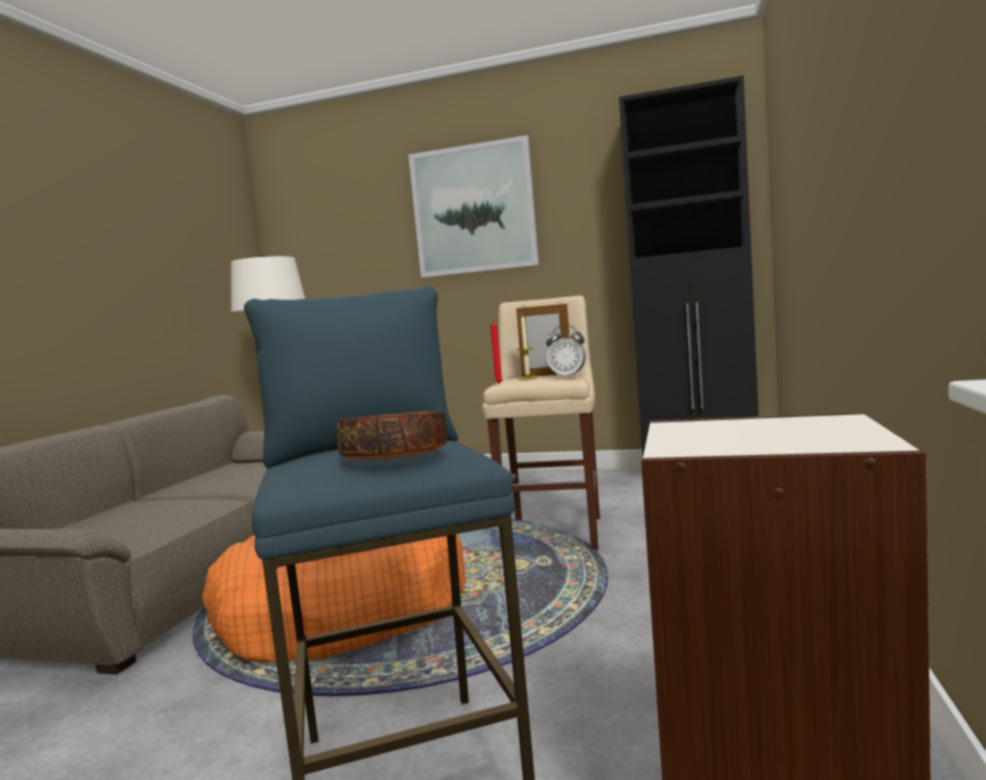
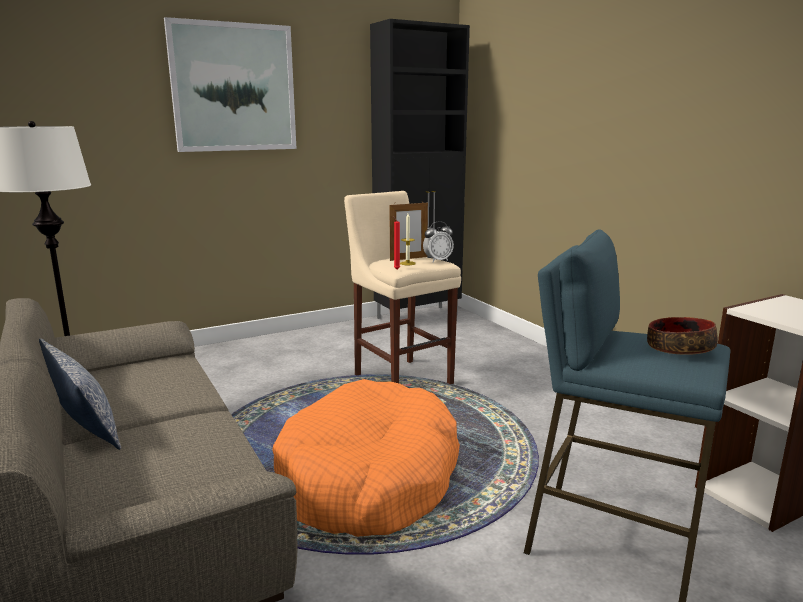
camera: 45 degrees left, 10 degrees up
(171, 490) = (84, 421): none -> pillow

